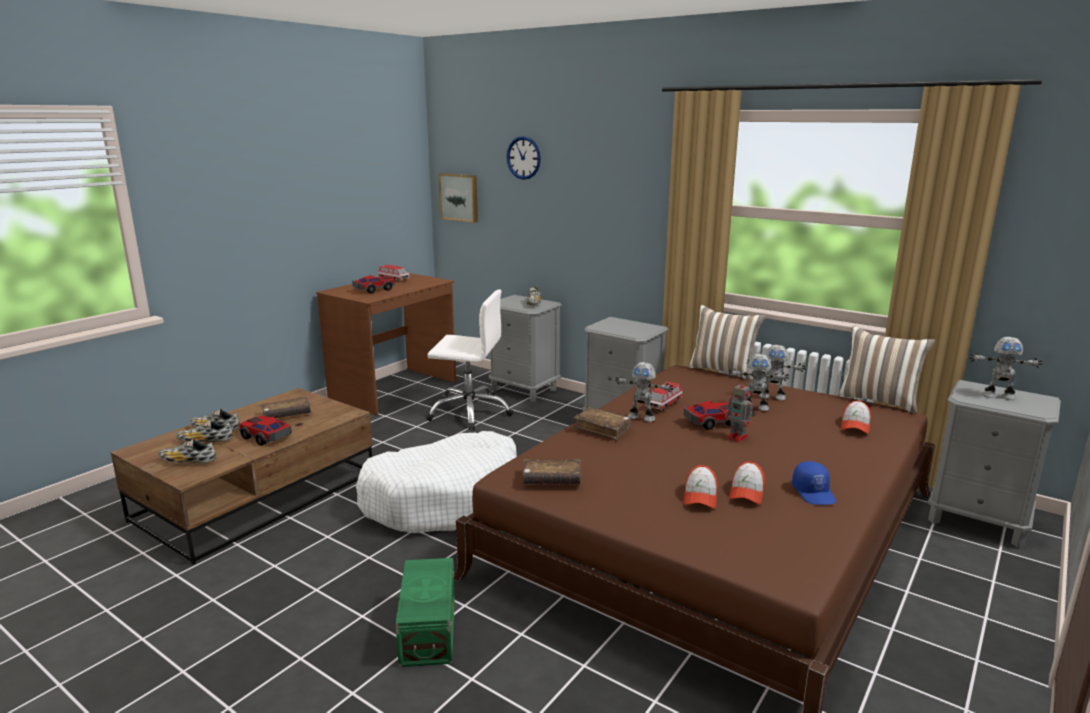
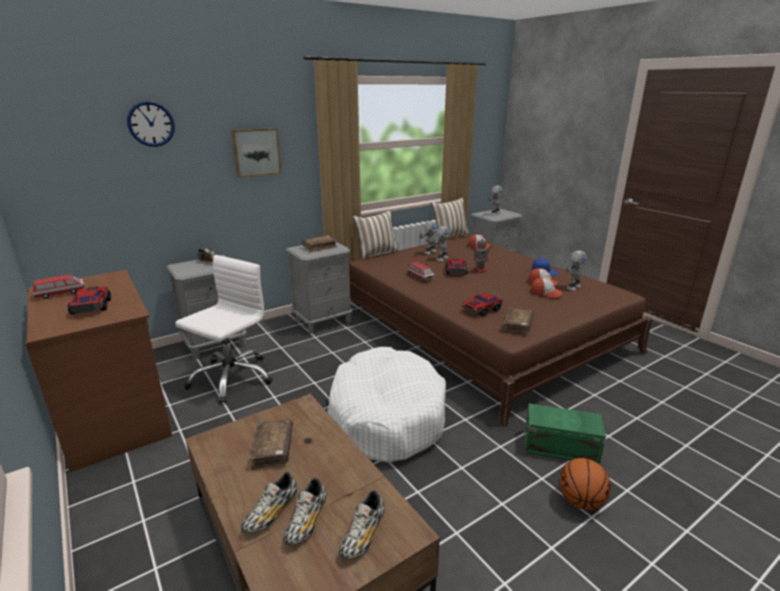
camera: 70 degrees left, 5 degrees up
(266, 437) = (328, 465): toy car -> toy car (482, 309)
(325, 648) = (580, 501): none -> basketball
(460, 197) = (56, 179): picture -> picture (256, 152)
(602, 429) = (449, 298): brown book -> brown book (320, 247)
(641, 417) = (438, 285): toy robot -> toy robot (573, 287)

